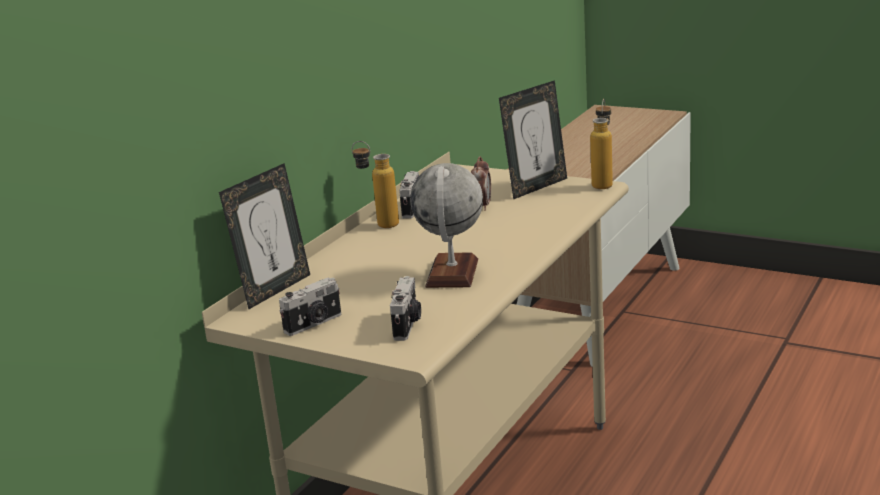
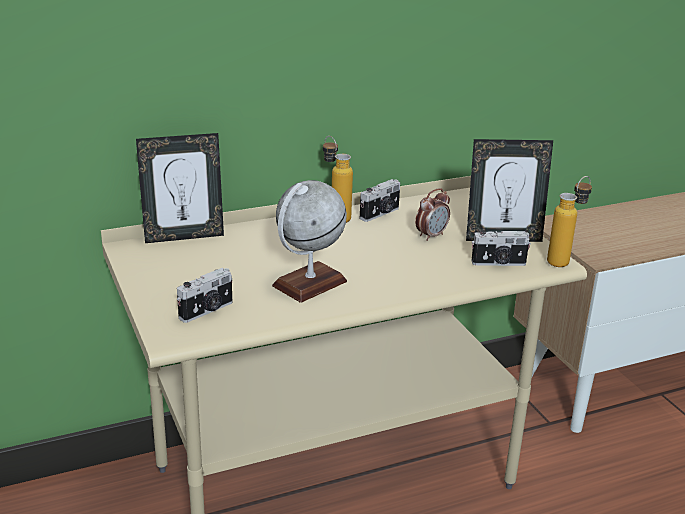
camera: 35 degrees right, 5 degrees up
(314, 324) = (159, 276): camera -> camera (499, 263)

